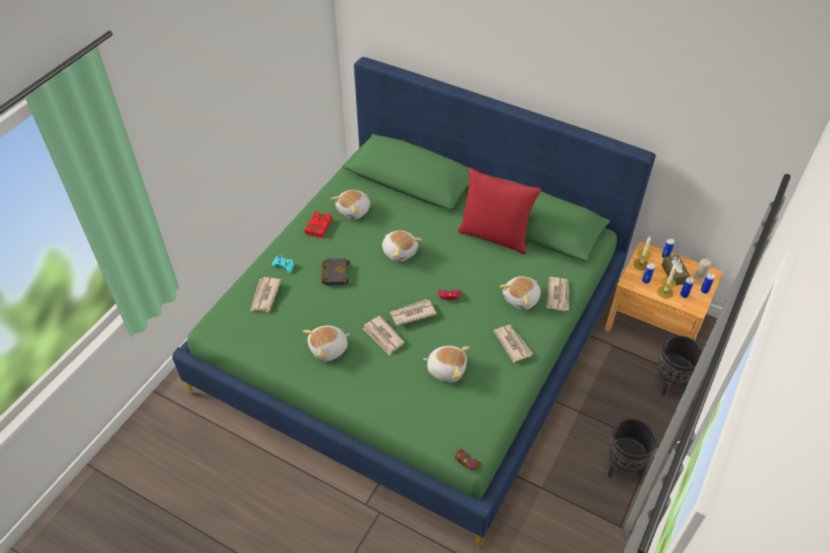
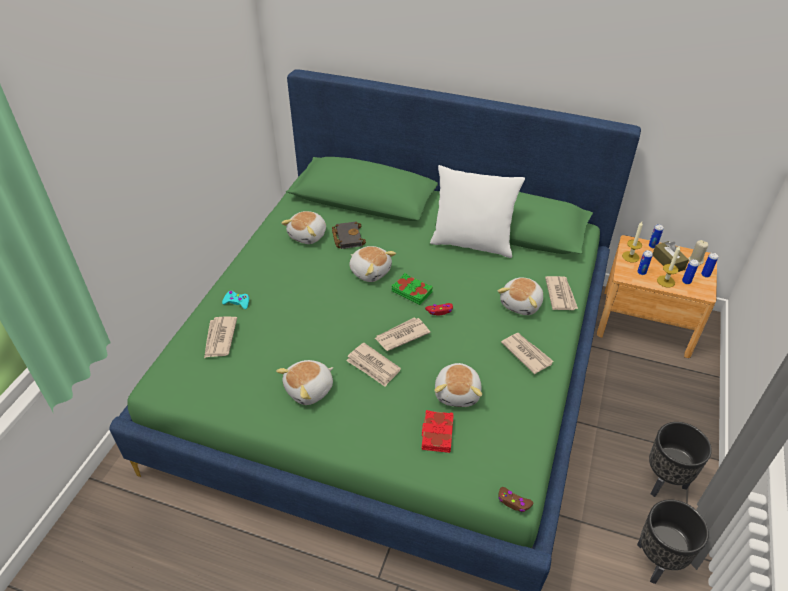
camera: 10 degrees left, 5 degrees down
(318, 226) = (270, 256): red book -> red book (436, 434)
(334, 273) = (299, 303): black book -> black book (347, 237)
(430, 275) = (412, 291): none -> green book
(446, 369) = (458, 393): plush toy -> plush toy turned 90 degrees clockwise
(494, 236) = (472, 243): red pillow -> white pillow
(669, 384) = (682, 382): black planter -> black planter (656, 562)

